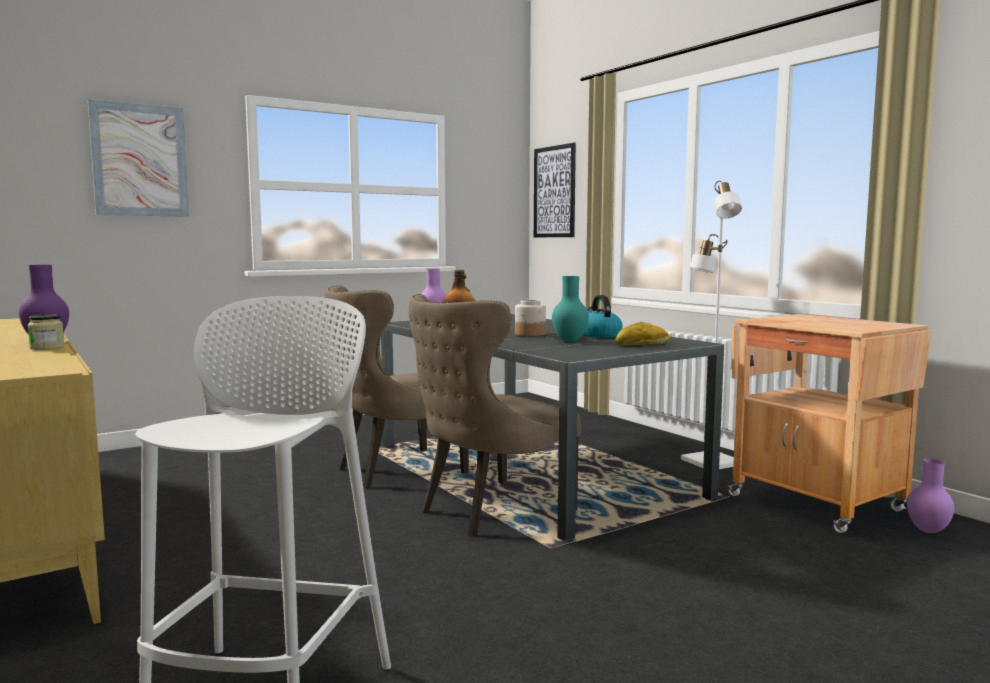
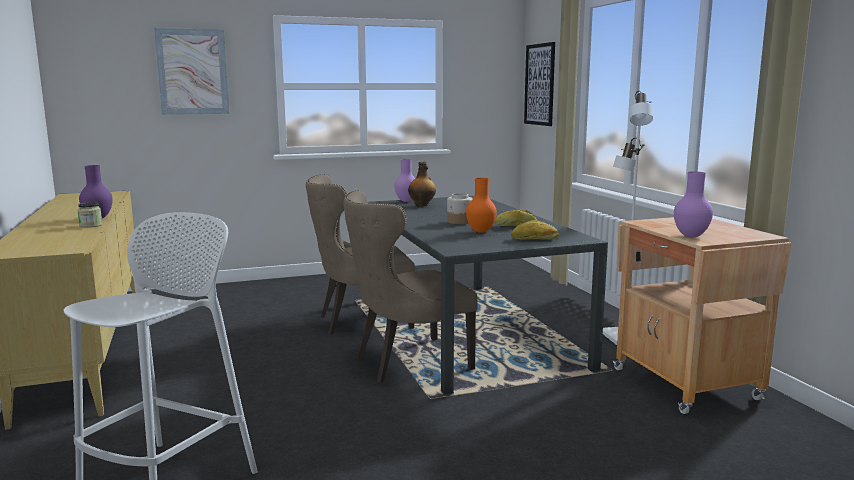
camera: 15 degrees right, 5 degrees up
(569, 341) = (480, 231): turquoise vase -> orange vase
(599, 335) = (515, 226): kettle -> bread
(927, 531) = (767, 421): purple vase -> purple vase (690, 236)

